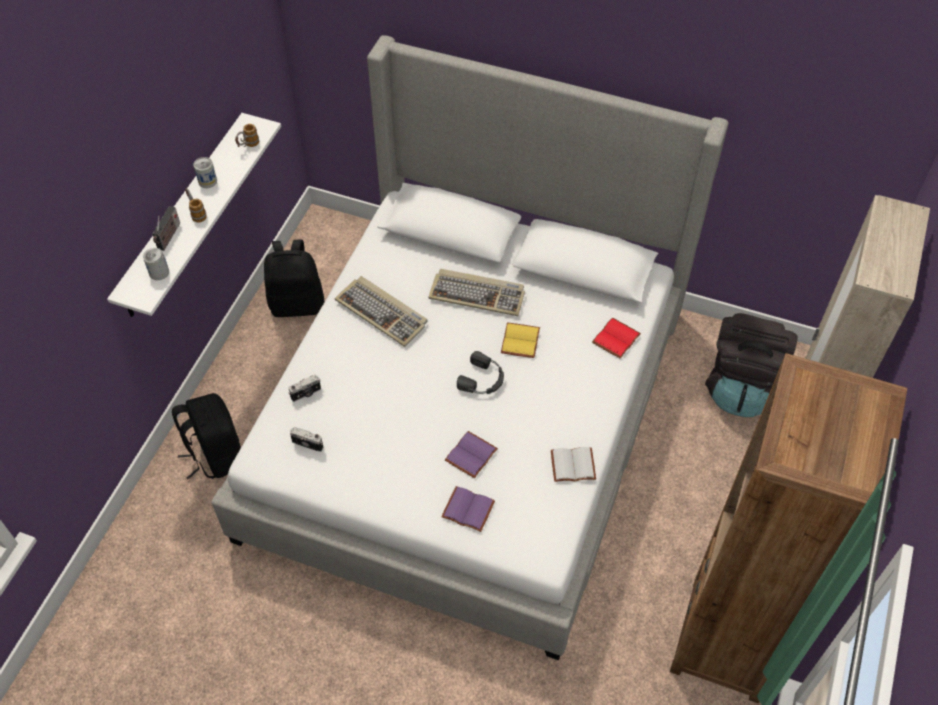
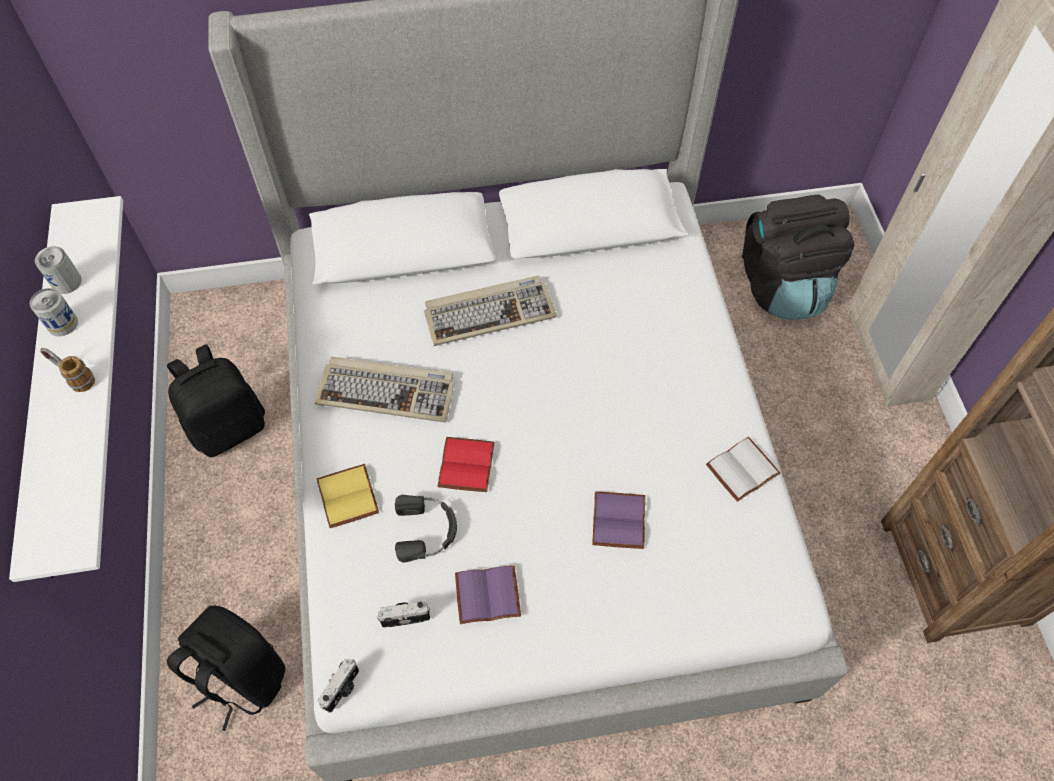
camera: 30 degrees left, 5 degrees up
(159, 272) = (71, 495): can -> can (66, 282)
(168, 237) = (53, 435): radio -> none
(248, 146) = (92, 247): mug -> none
(306, 394) = (358, 550): camera -> camera (342, 689)
(467, 510) = (662, 596): purple book -> purple book (486, 597)
(483, 379) = (567, 416): black headphones -> black headphones (427, 530)
(521, 341) = (580, 346): yellow book -> yellow book (350, 497)
(615, 337) = (681, 290): red book -> red book (464, 464)

